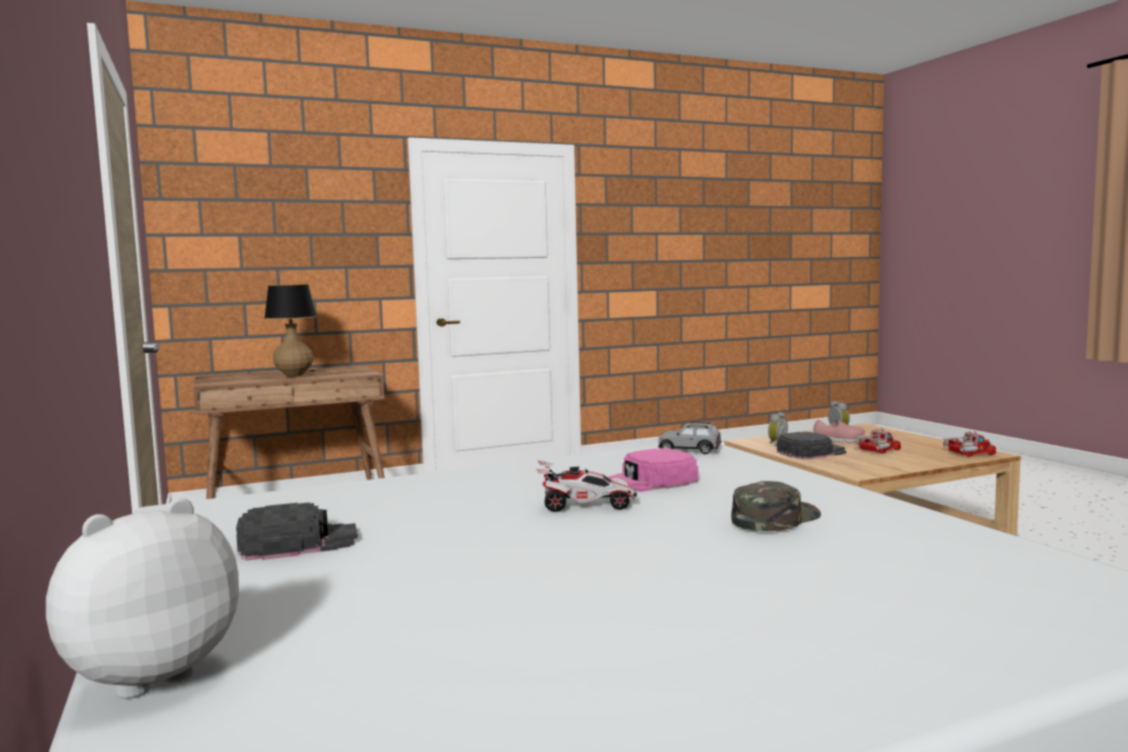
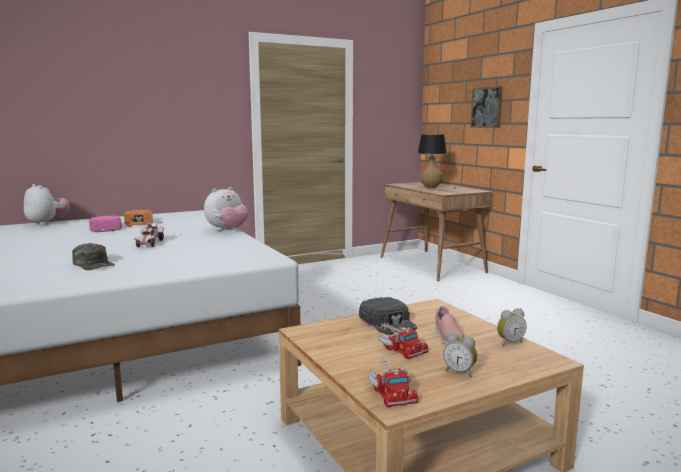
camera: 85 degrees right, 5 degrees up
(298, 542) = (139, 222): black cap -> orange cap
(331, 244) = (487, 107): none -> picture
(470, 472) = (227, 230): none -> plush toy
(650, 481) = (184, 250): pink cap -> pink cap (104, 228)
(690, 450) = (256, 256): grey toy car -> none
(776, 444) = (424, 313): alarm clock -> alarm clock (460, 372)

